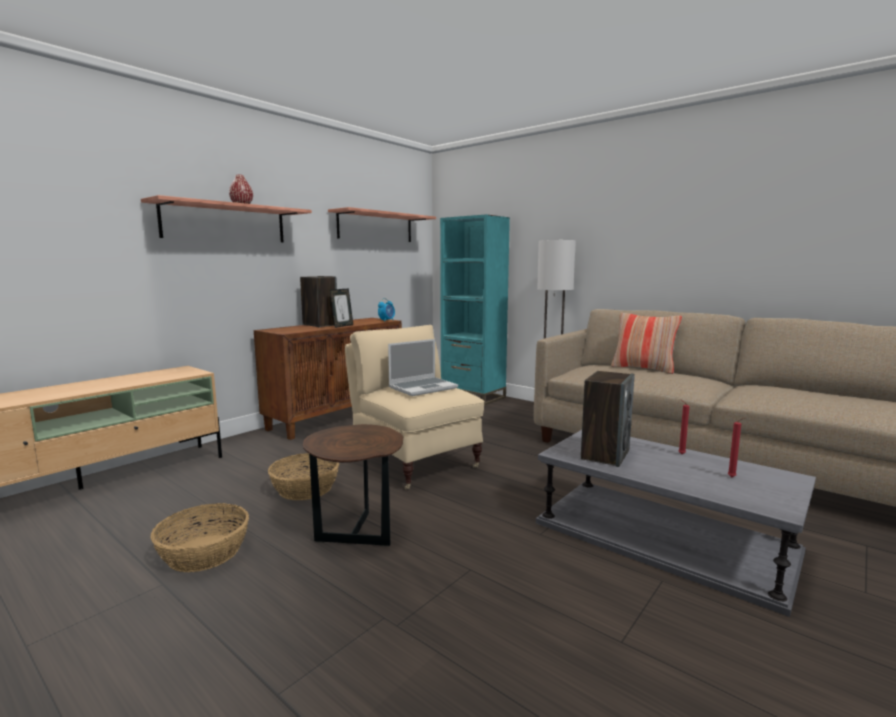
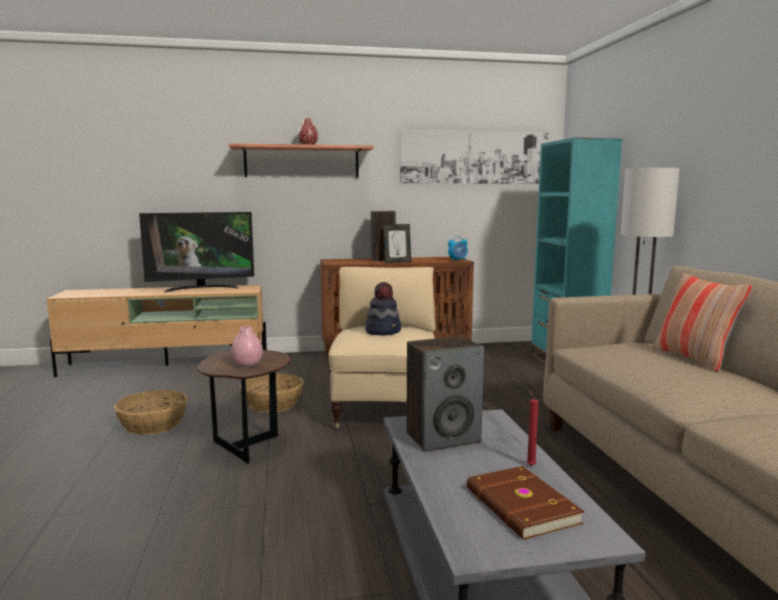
camera: 40 degrees right, 0 degrees up
(121, 379) = (201, 288): none -> television
(366, 442) = (247, 364): none -> pink vase
(376, 227) = (474, 157): shelf -> picture
(423, 387) = (383, 331): laptop -> hat
(733, 477) = (520, 506): red candle -> brown book

